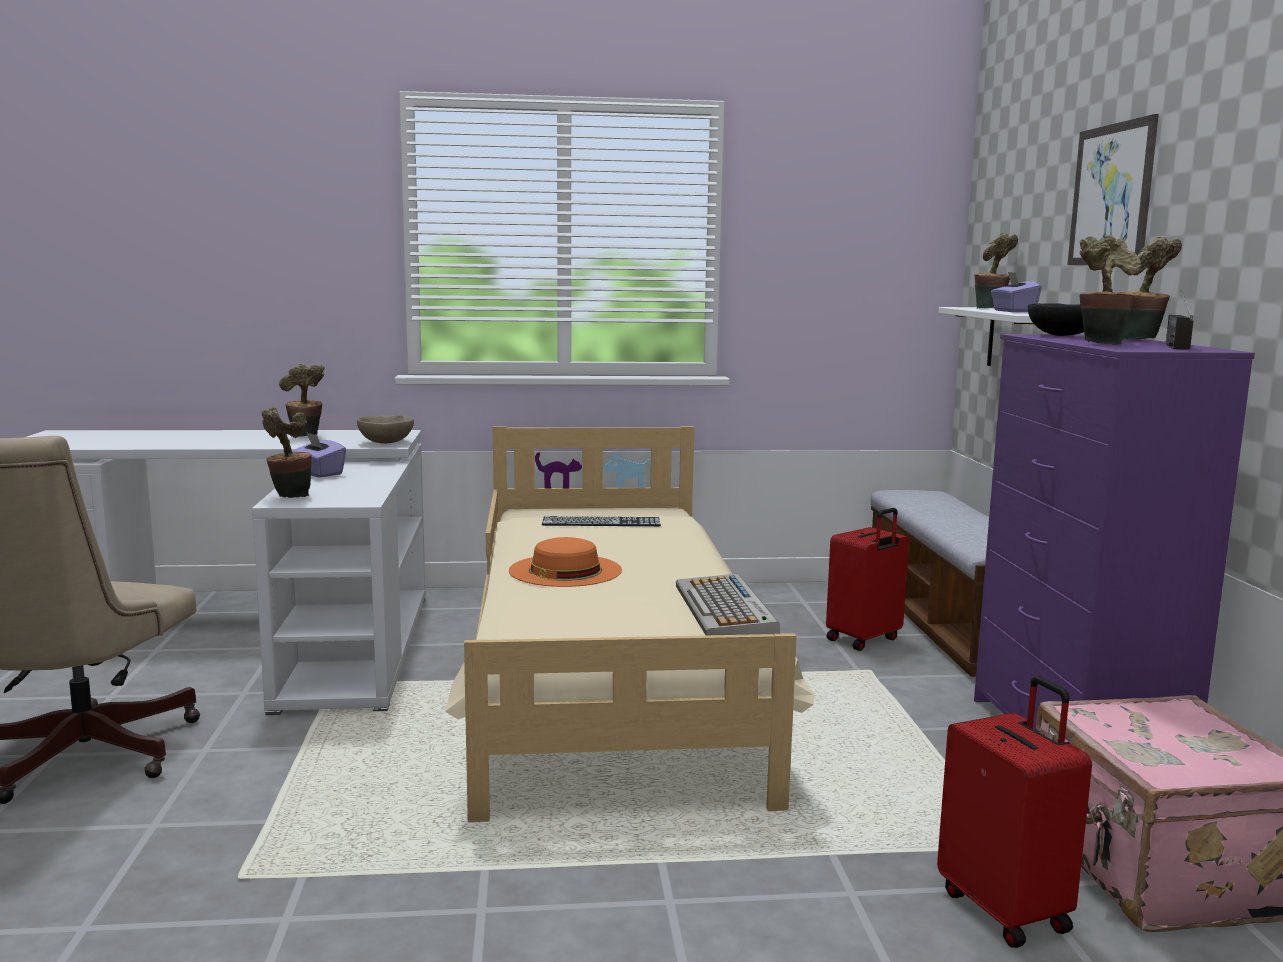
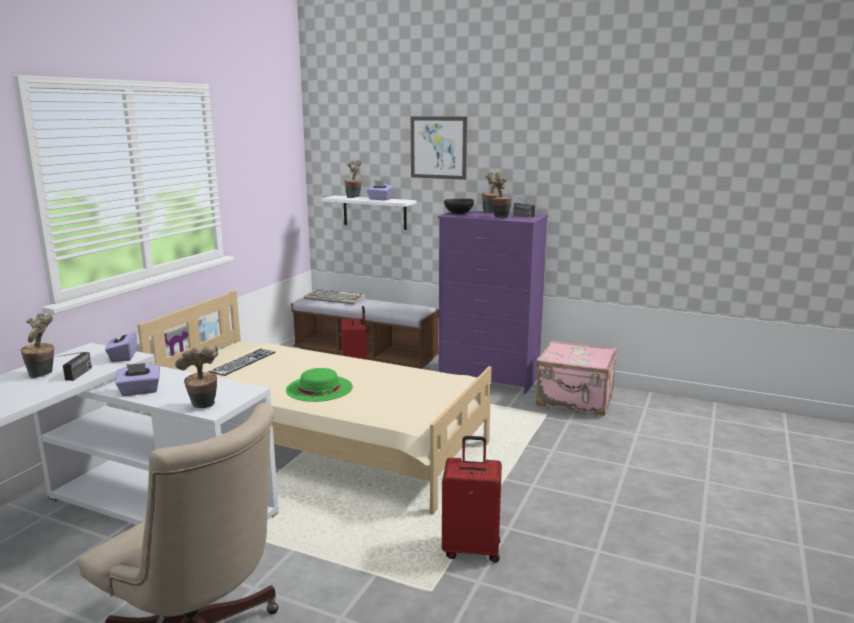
camera: 60 degrees left, 5 degrees up
(306, 444) = (74, 377): none -> radio
(386, 443) = (123, 356): beige bowl -> purple tissue box
(565, 570) = (319, 388): orange hat -> green hat
(726, 609) = (421, 372): keyboard -> keyboard (335, 298)
(1006, 909) = (579, 430): red suitcase -> red suitcase (472, 548)

